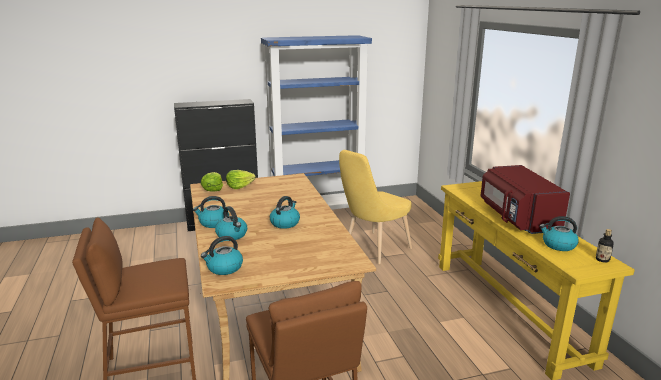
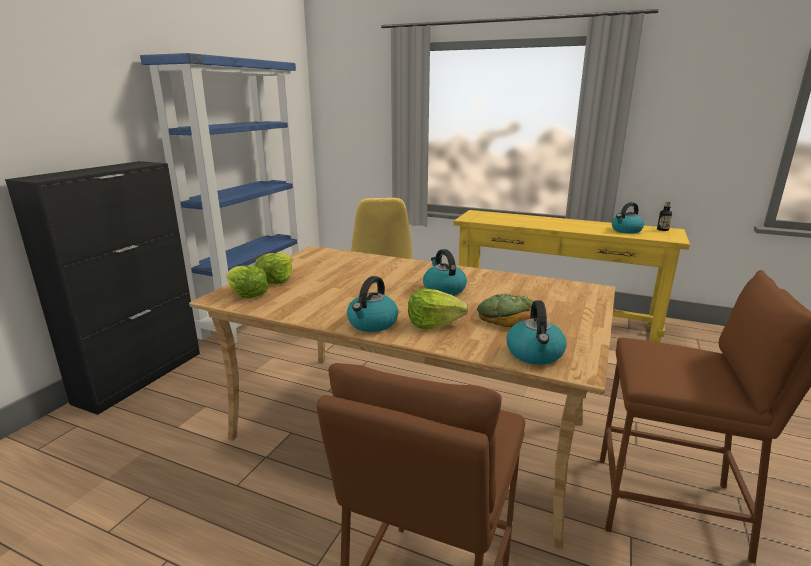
camera: 50 degrees left, 0 degrees up
(232, 235) = (433, 323): kettle -> lettuce
(267, 249) = (508, 316): none -> bread
(517, 218) = (561, 224): red microwave -> none

